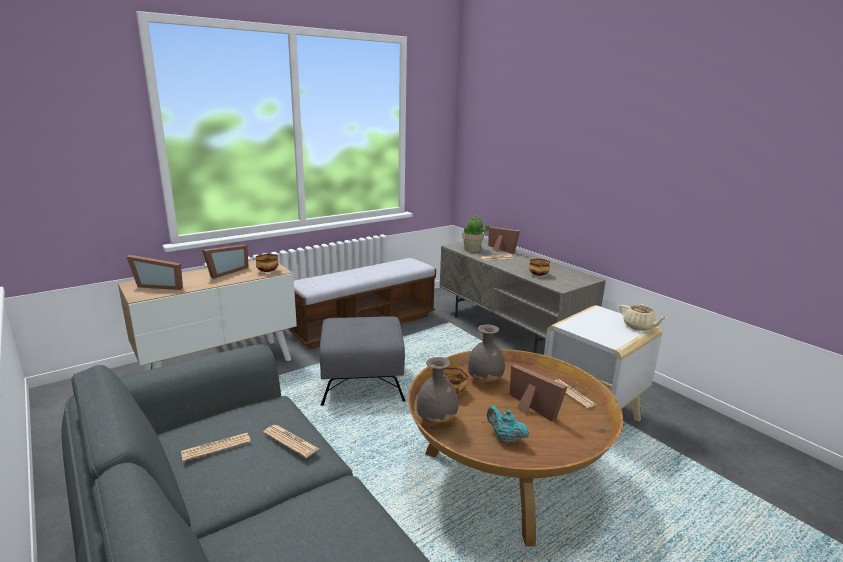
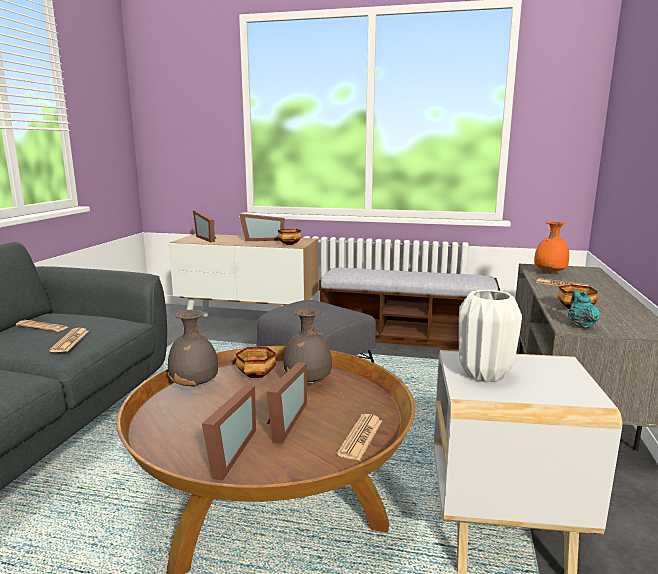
camera: 50 degrees right, 5 degrees down
(472, 249) = (549, 273): potted plant -> orange vase
(499, 250) = (589, 280): picture frame -> picture frame (224, 454)
(505, 438) = (200, 427): turquoise teapot -> turquoise teapot (580, 325)
(596, 331) = (484, 375): none -> white vase
(639, 326) = (575, 397): beige teapot -> none

